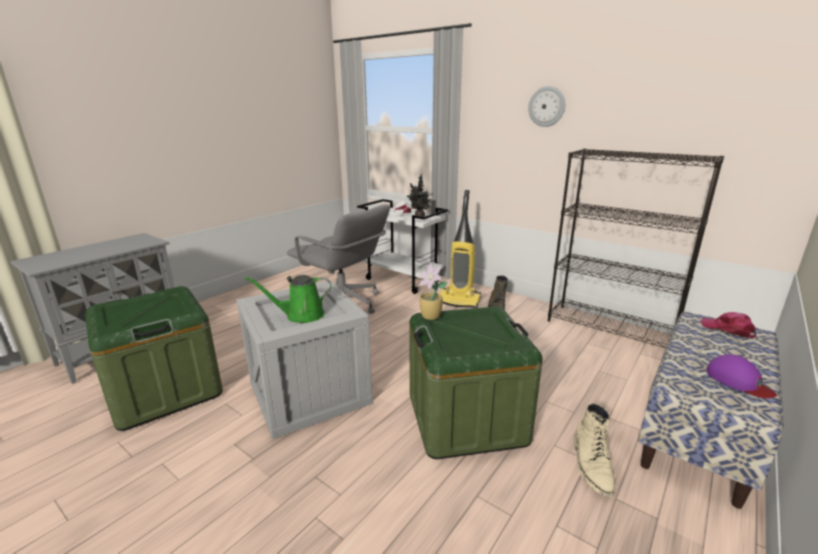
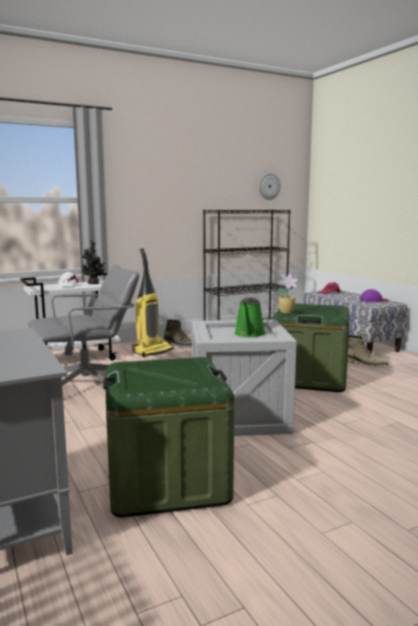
camera: 65 degrees left, 10 degrees down
(547, 106) = (173, 180): wall clock -> wall clock (269, 186)

